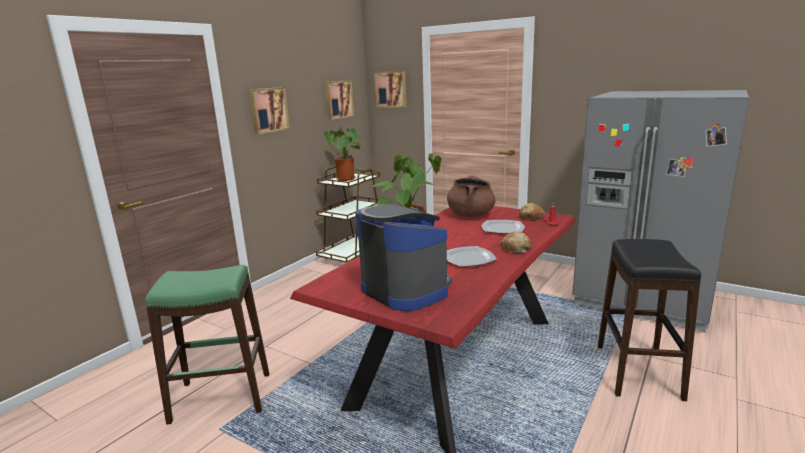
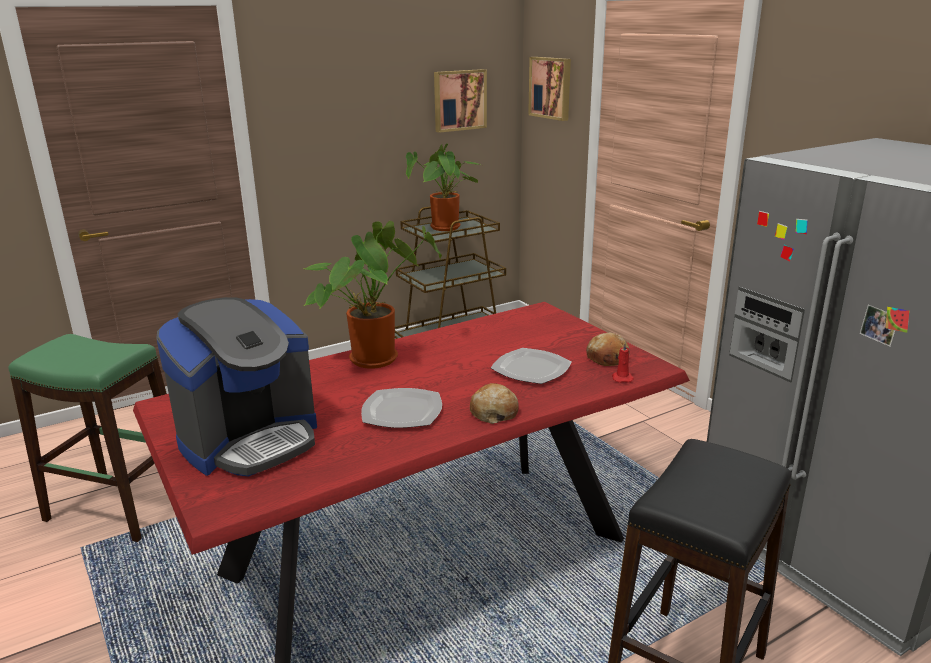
camera: 25 degrees right, 5 degrees up
(268, 110) = (322, 114): picture -> none
(405, 289) = (250, 440): coffee machine -> coffee machine turned 60 degrees clockwise
(470, 215) = (522, 331): brown cooking pot -> none

